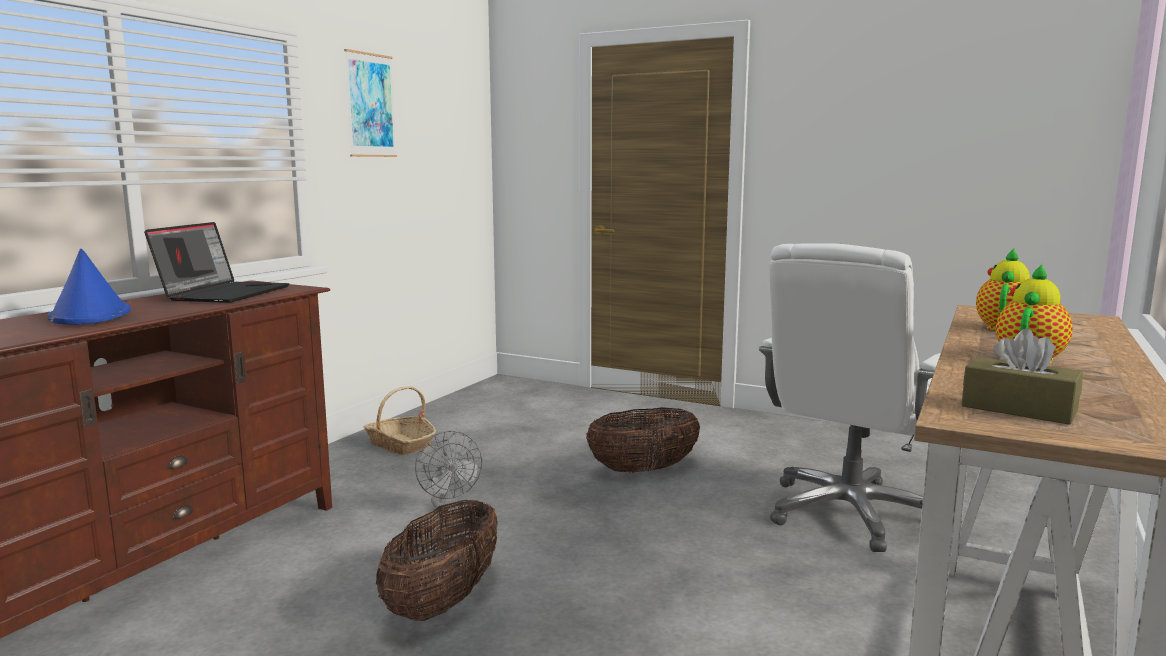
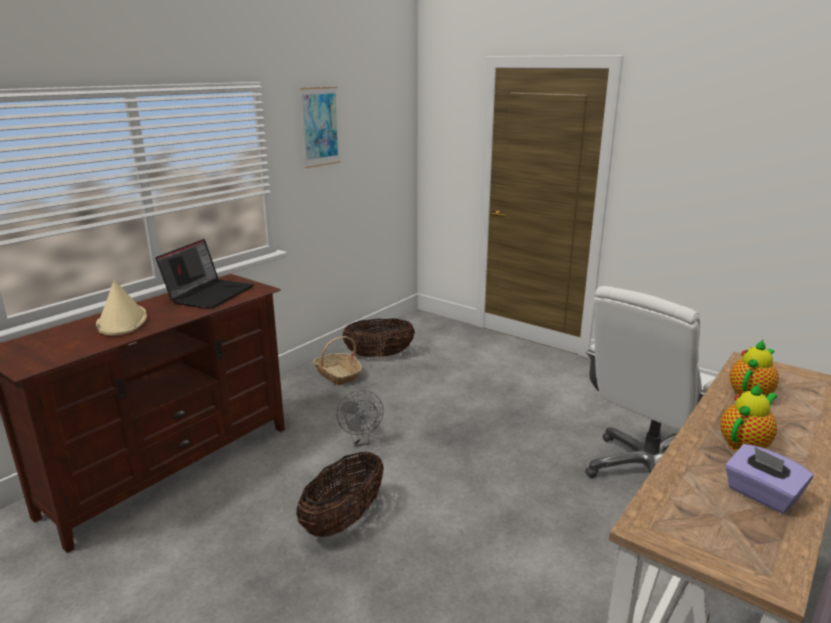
camera: 10 degrees right, 10 degrees up
(90, 315) = (122, 321): blue hat -> beige hat
(643, 470) = (504, 414): basket -> basket (379, 355)
(1018, 409) = (694, 519): brown tissue box -> none
(1084, 388) = (761, 495): none -> purple tissue box

